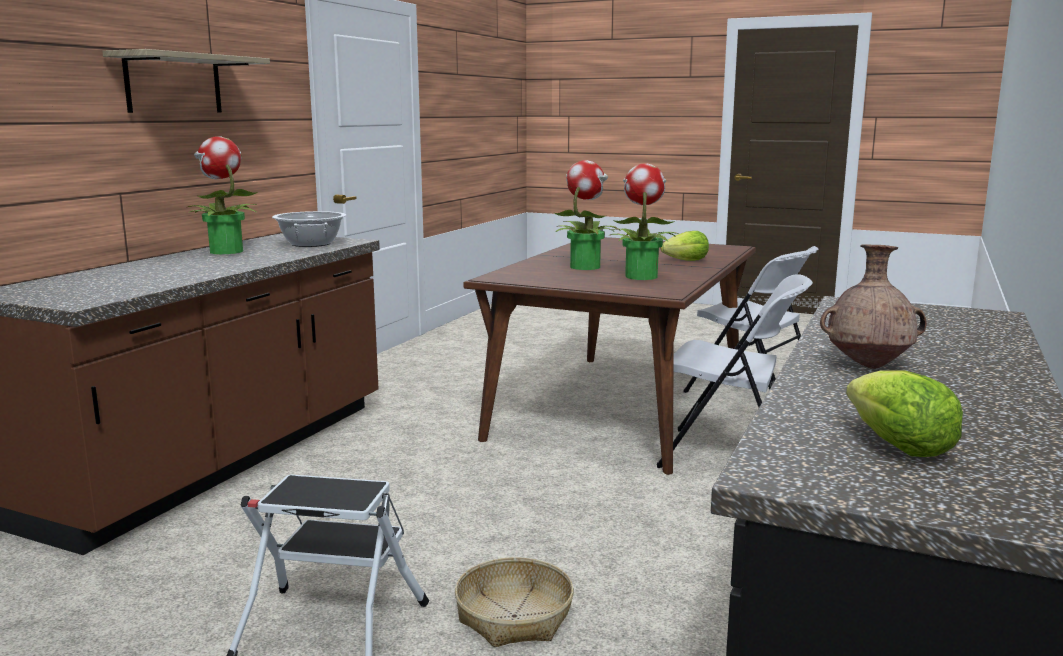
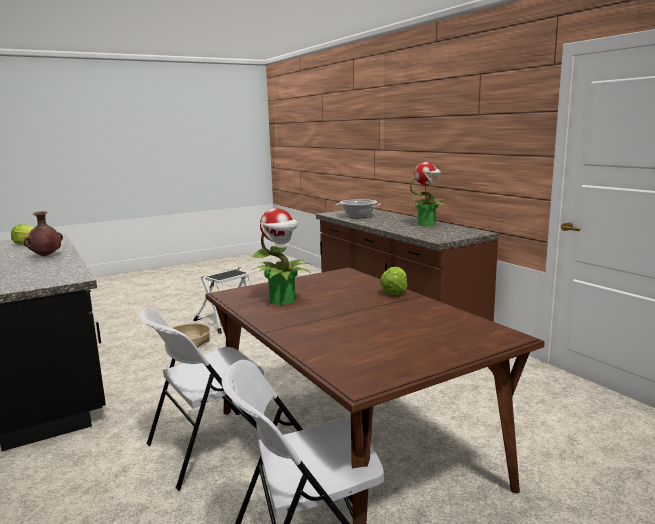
camera: 125 degrees right, 0 degrees up
(174, 84) = (452, 132): shelf -> none
(311, 244) = (436, 234): cooking pot -> cooking pot (358, 216)
(585, 267) = (344, 296): potted plant -> none
(686, 261) = (314, 331): lettuce -> lettuce (394, 292)

